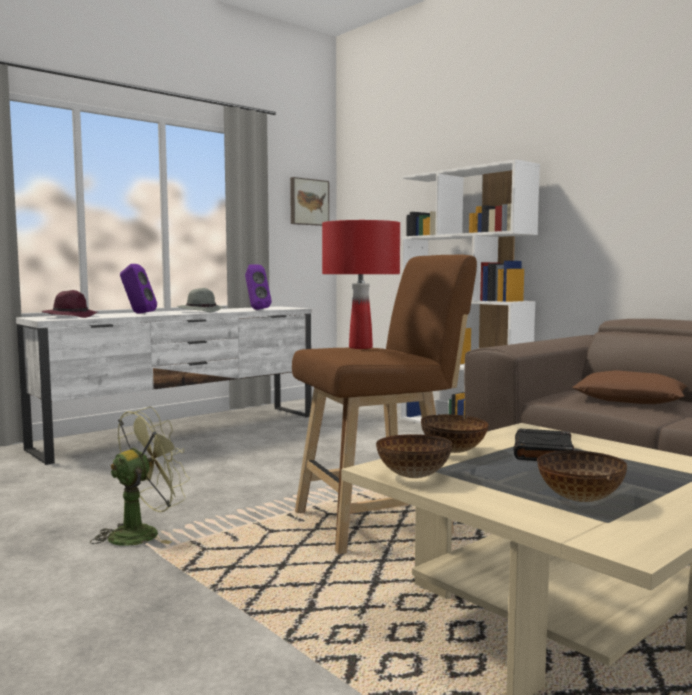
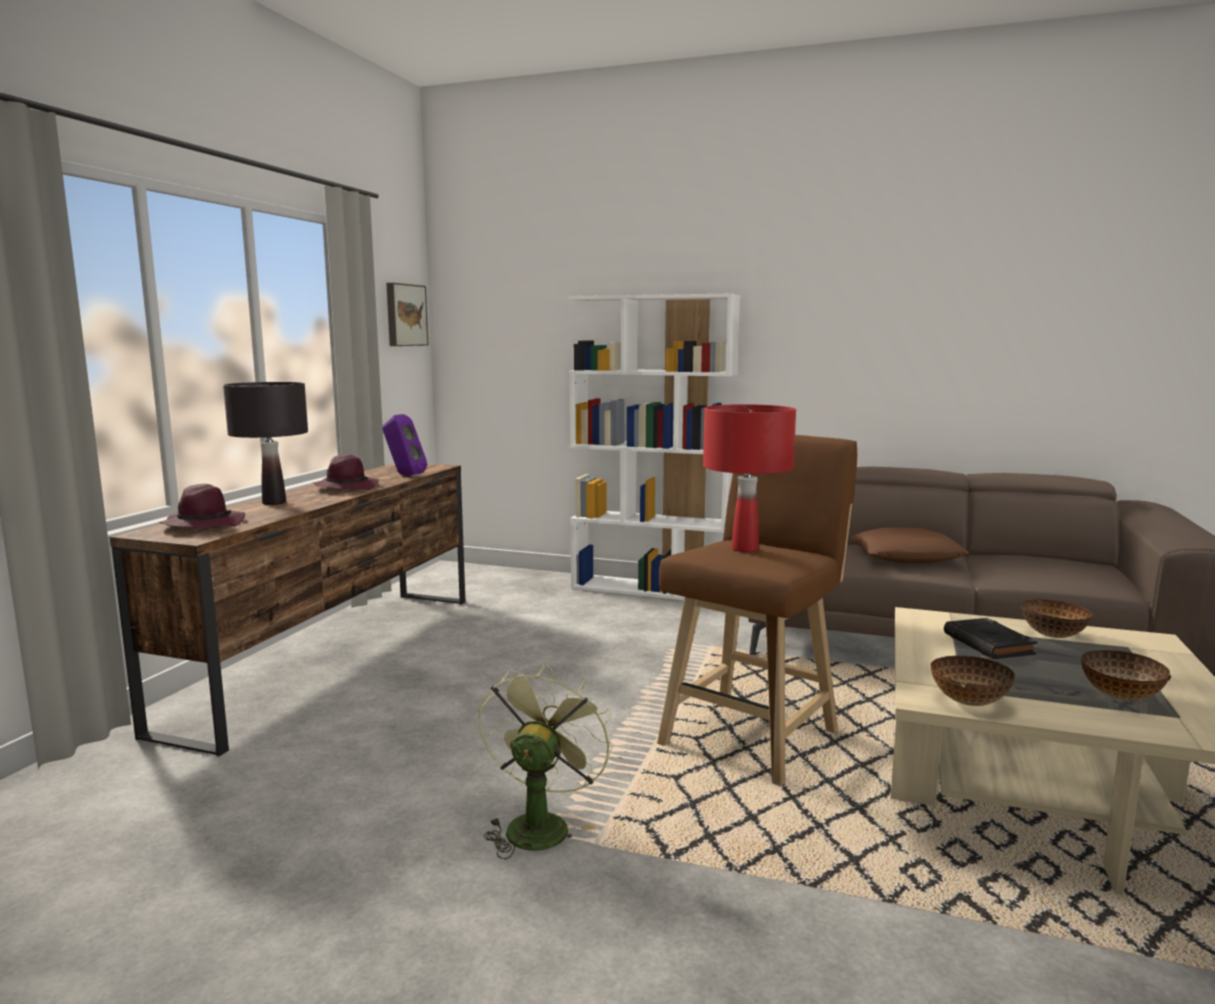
camera: 30 degrees left, 5 degrees up
(138, 313) = (274, 503): purple speaker -> black table lamp
(184, 431) = (336, 656): white tv stand -> brown tv stand
(202, 311) = (346, 487): grey hat -> purple hat
(454, 452) = (930, 660): bowl -> bowl (1054, 636)

